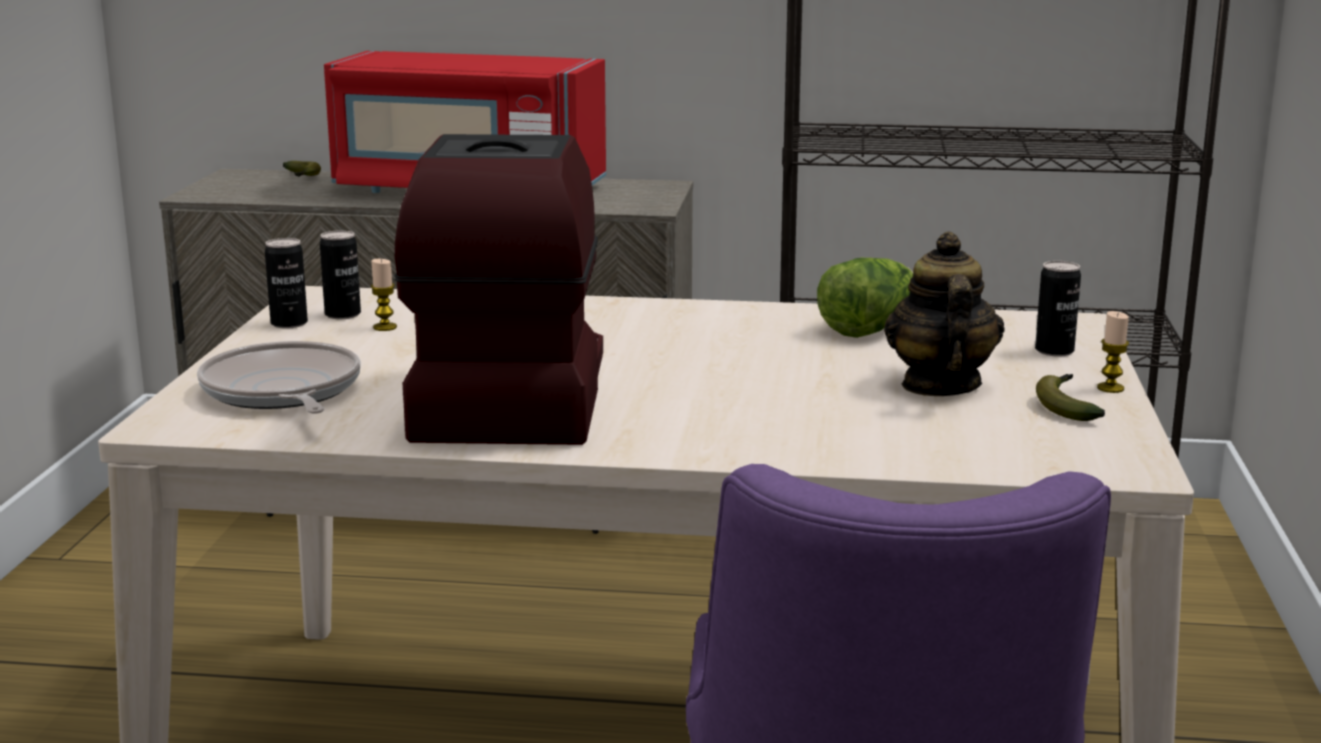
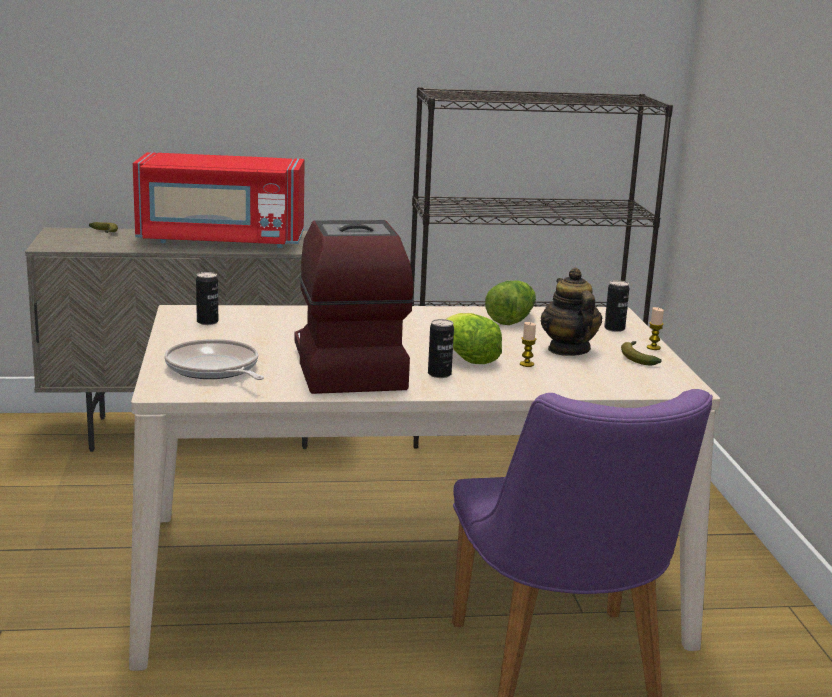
camera: 15 degrees left, 0 degrees up
(289, 323) = (180, 328): can -> can (439, 374)
(385, 327) = (239, 329): candle -> candle (526, 364)
(739, 392) = (467, 358): none -> lettuce

